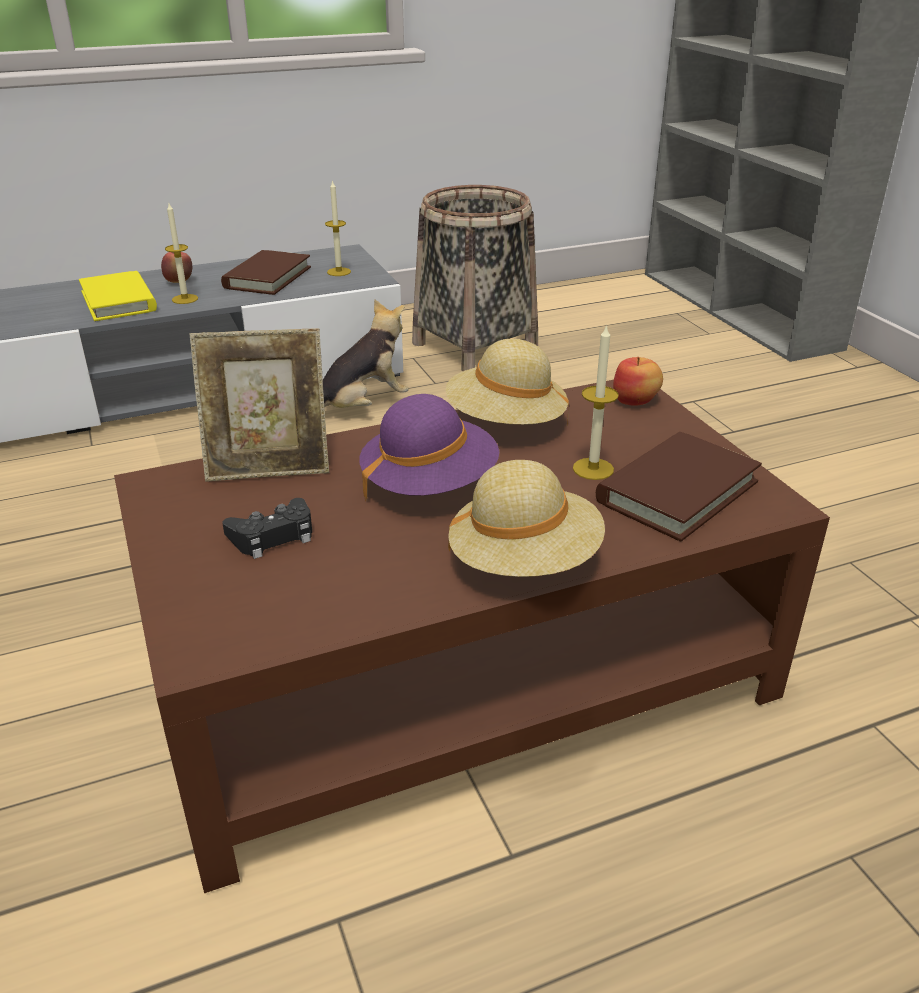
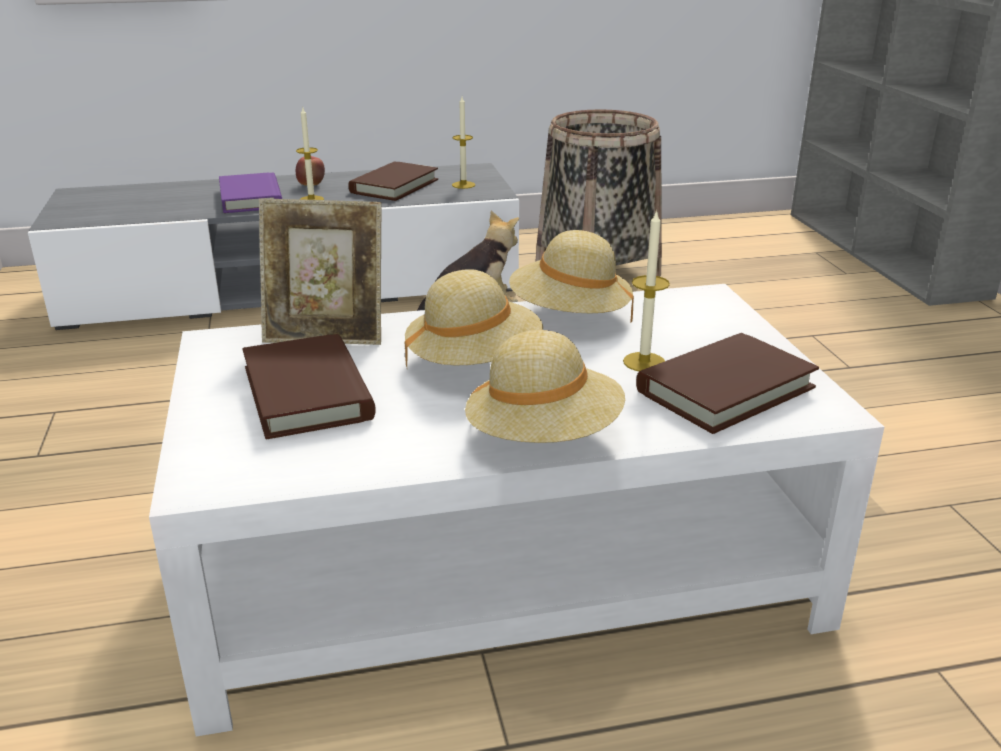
camera: 10 degrees right, 5 degrees down
(119, 301) = (251, 198): yellow book -> purple book
(273, 536) = (307, 393): black game controller -> brown book
(429, 484) = (474, 362): purple hat -> beige hat
(459, 674) = (500, 567): brown coffee table -> white coffee table
(635, 401) = (710, 306): apple -> none

